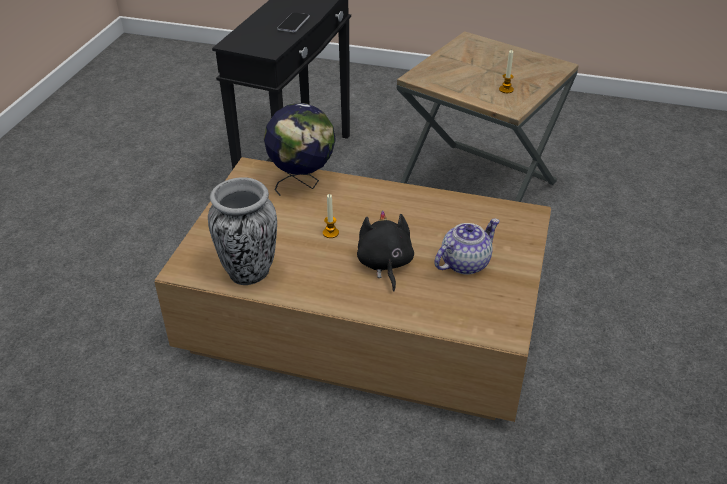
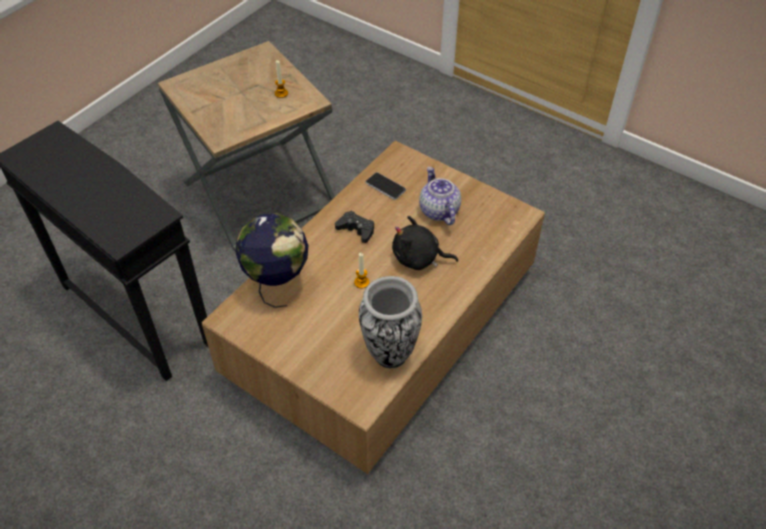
camera: 70 degrees left, 10 degrees up
(293, 23) = (110, 183): phone -> phone (385, 186)
(398, 212) = (356, 230): none -> black game controller

